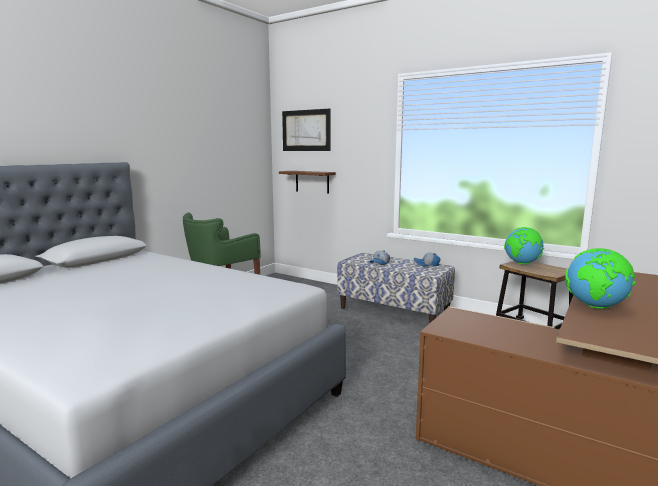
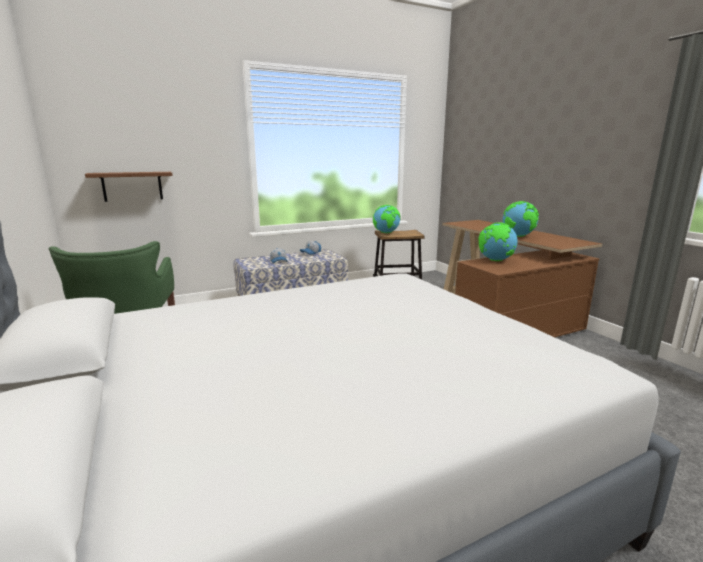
camera: 60 degrees left, 5 degrees up
(306, 130) = (110, 115): picture -> none
(492, 323) = (495, 260): none -> globe

